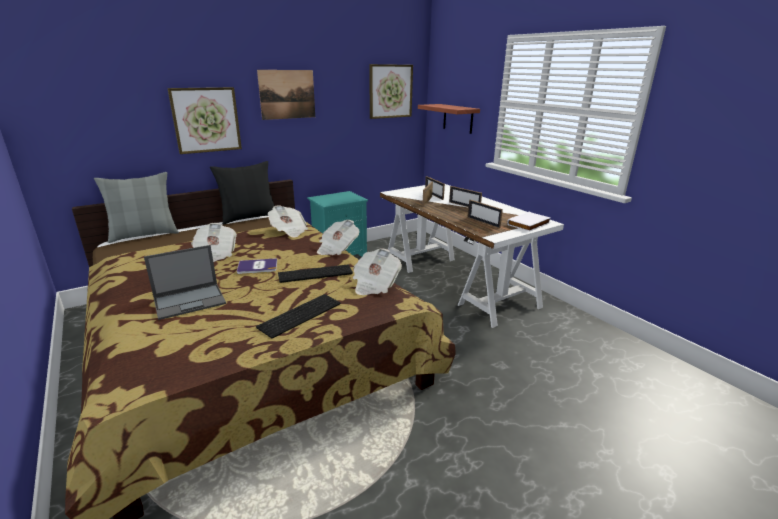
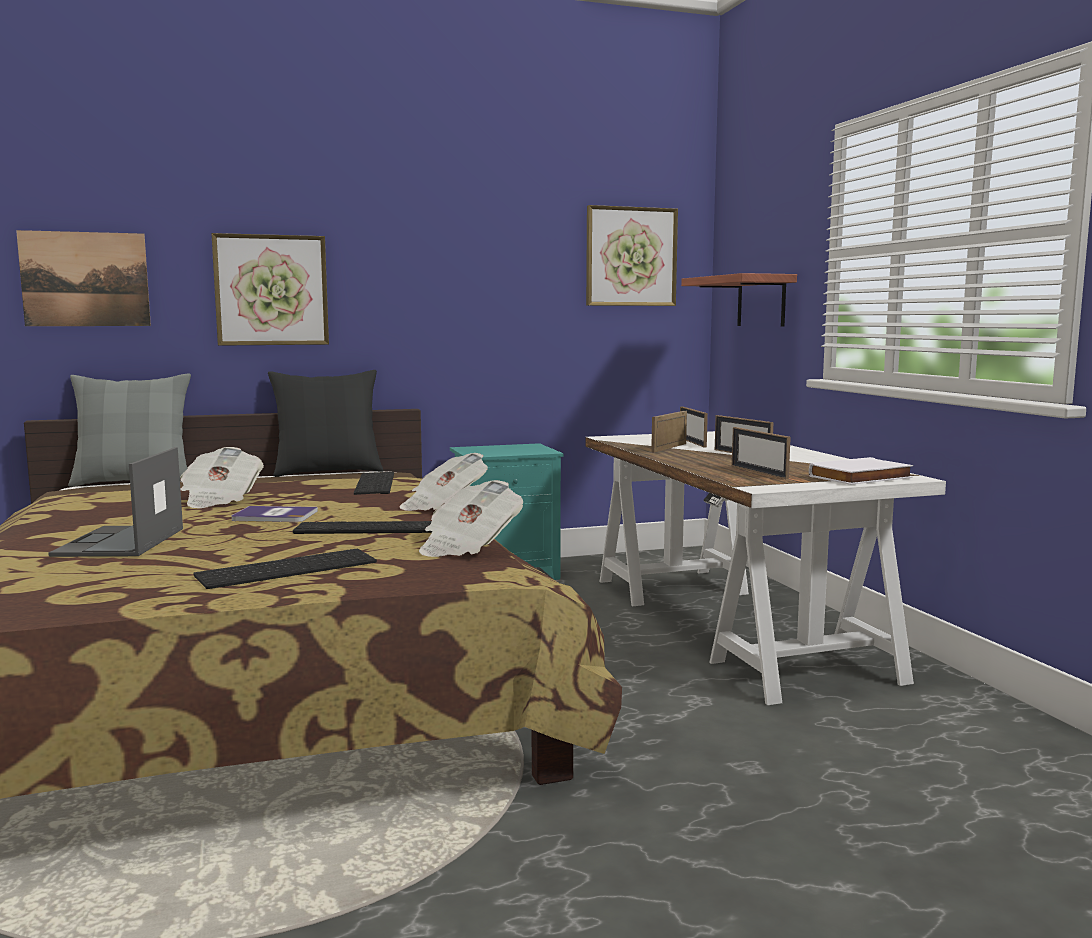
camera: 15 degrees right, 15 degrees down
(190, 301) = (120, 542): laptop -> laptop turned 105 degrees clockwise
(287, 94) = (423, 253): picture -> picture (85, 279)
(289, 231) = (377, 484): newspaper -> keyboard

